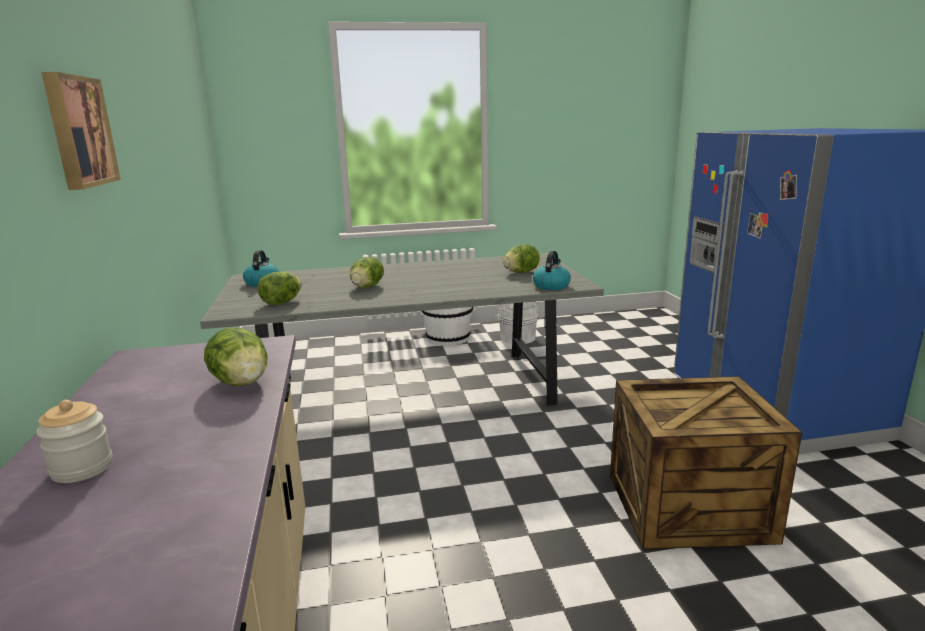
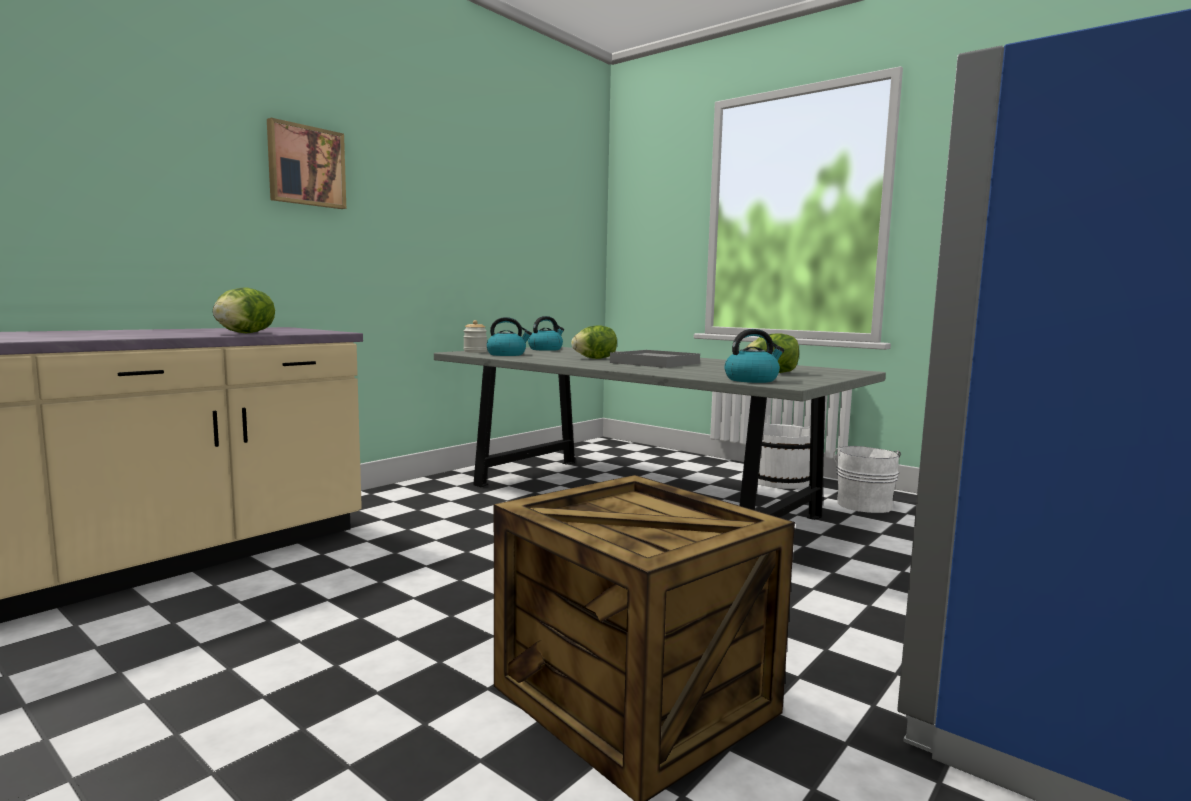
camera: 50 degrees right, 10 degrees down
(82, 468) = (88, 332): jar -> jar (475, 351)
(281, 303) = (507, 354): lettuce -> kettle
(425, 281) = (655, 363): none -> grey tray

